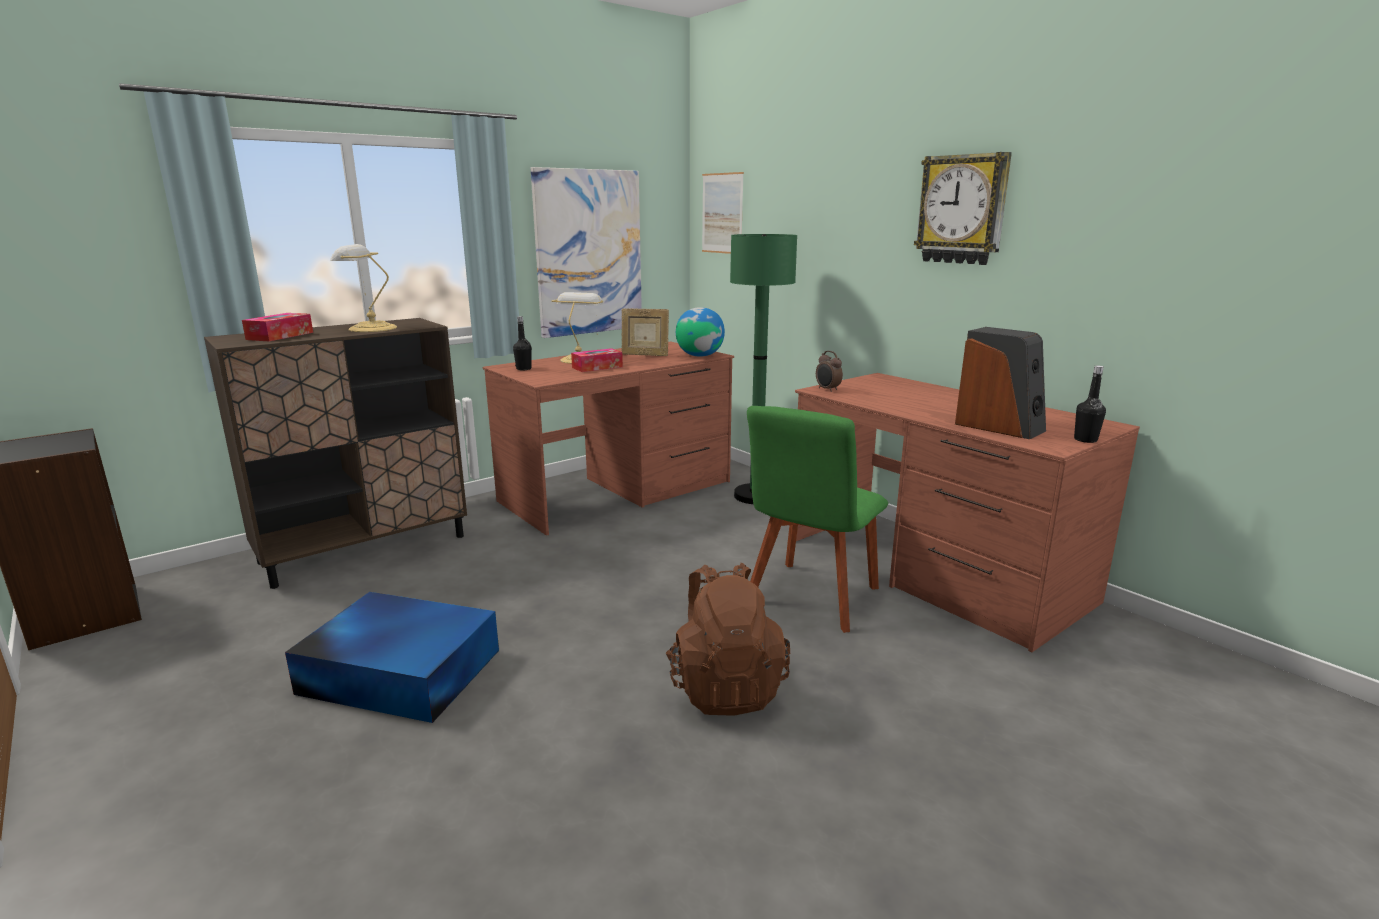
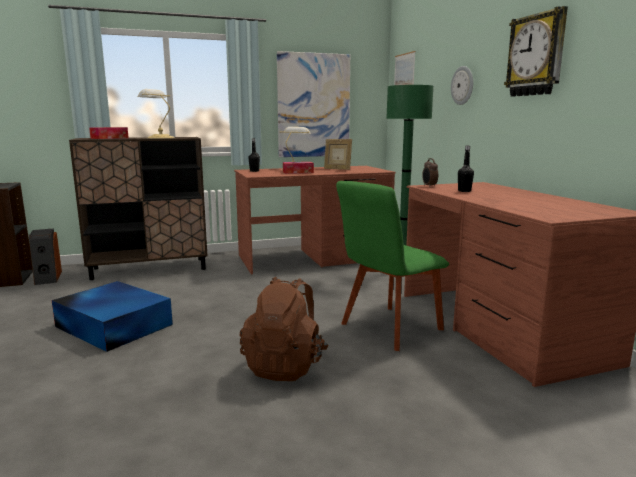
camera: 20 degrees right, 5 degrees down
(699, 356) = (372, 171): globe -> none
(836, 235) = (462, 85): none -> wall clock
(999, 427) = (526, 207): speaker -> speaker (47, 278)
(1085, 440) = (589, 217): black bottle -> black bottle (464, 191)

